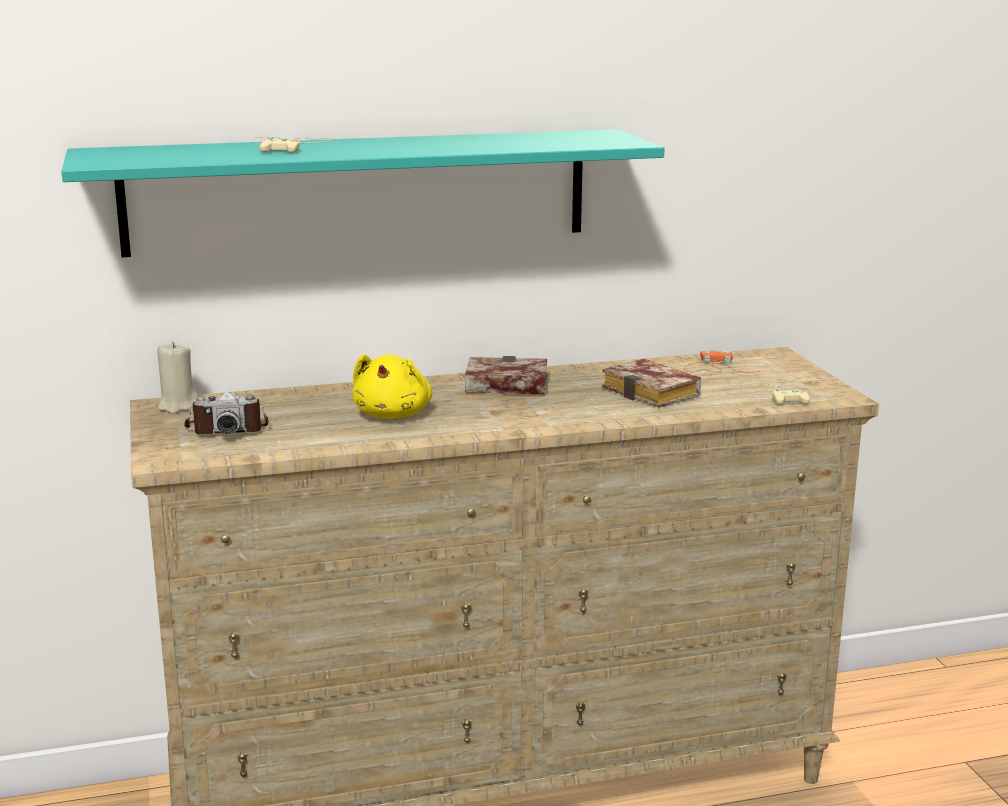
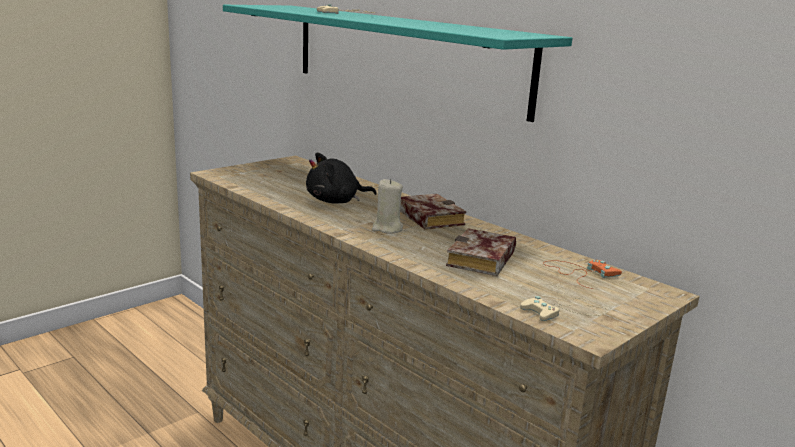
camera: 60 degrees right, 0 degrees up
(178, 406) = (295, 163): beige candle -> beige candle (387, 228)
(226, 429) = (271, 176): camera -> none
(393, 414) = (336, 201): yellow plush toy -> black plush toy

